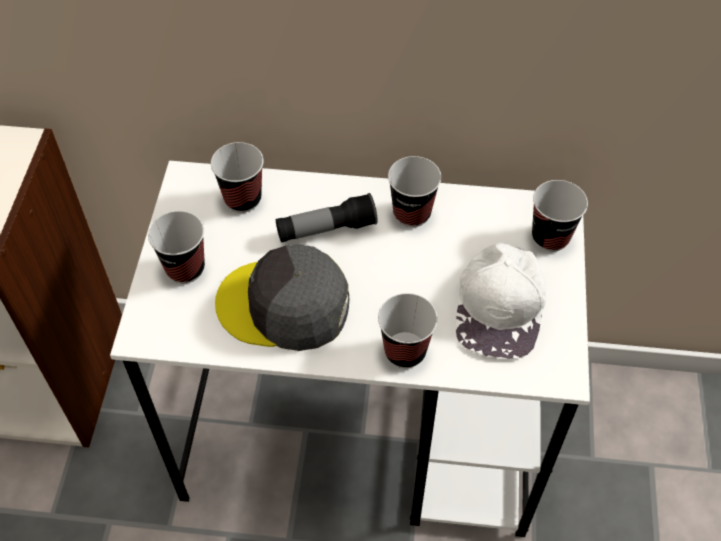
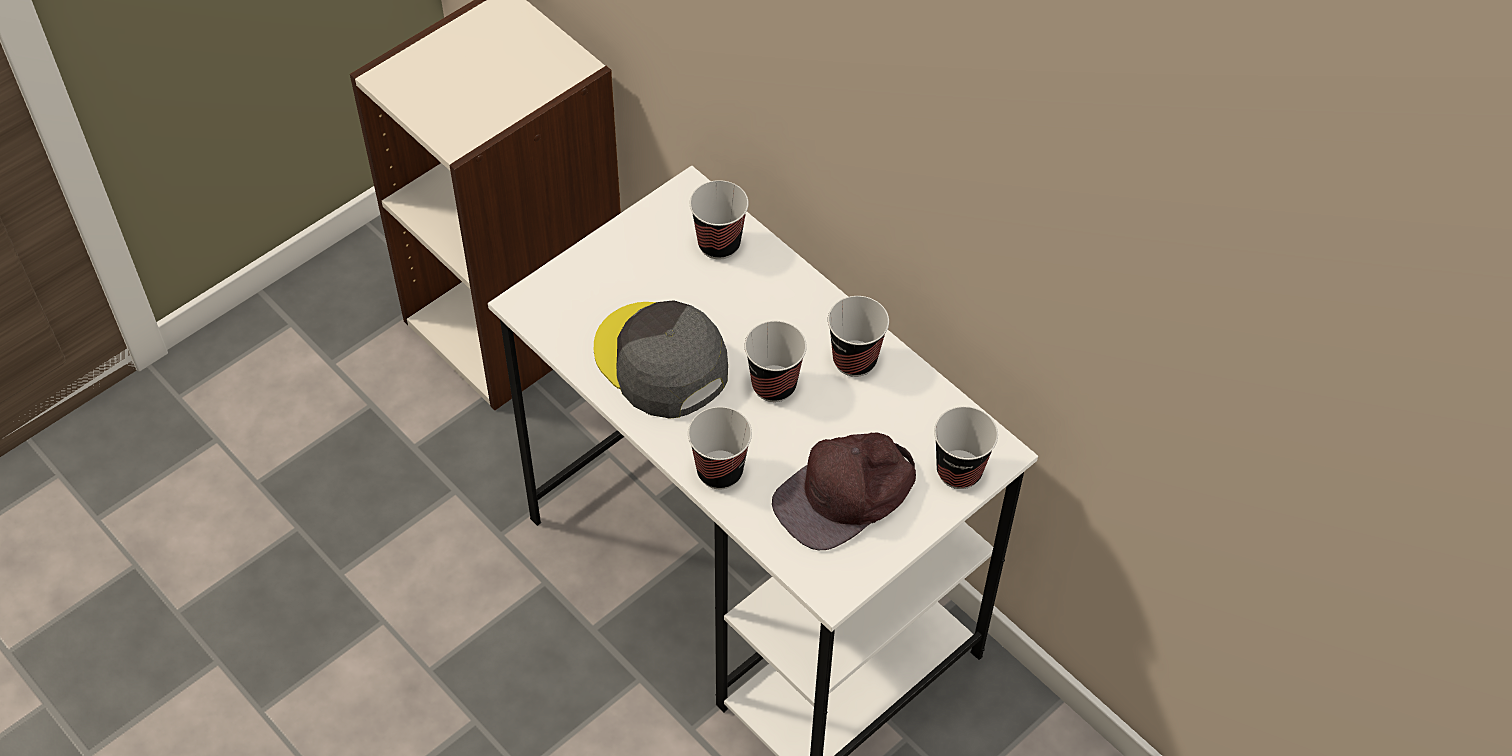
camera: 40 degrees right, 0 degrees up
(185, 268) = (611, 272): cup -> cup (774, 385)
(326, 229) = (763, 321): flashlight -> none
(501, 304) = (846, 494): white cap -> brown cap

